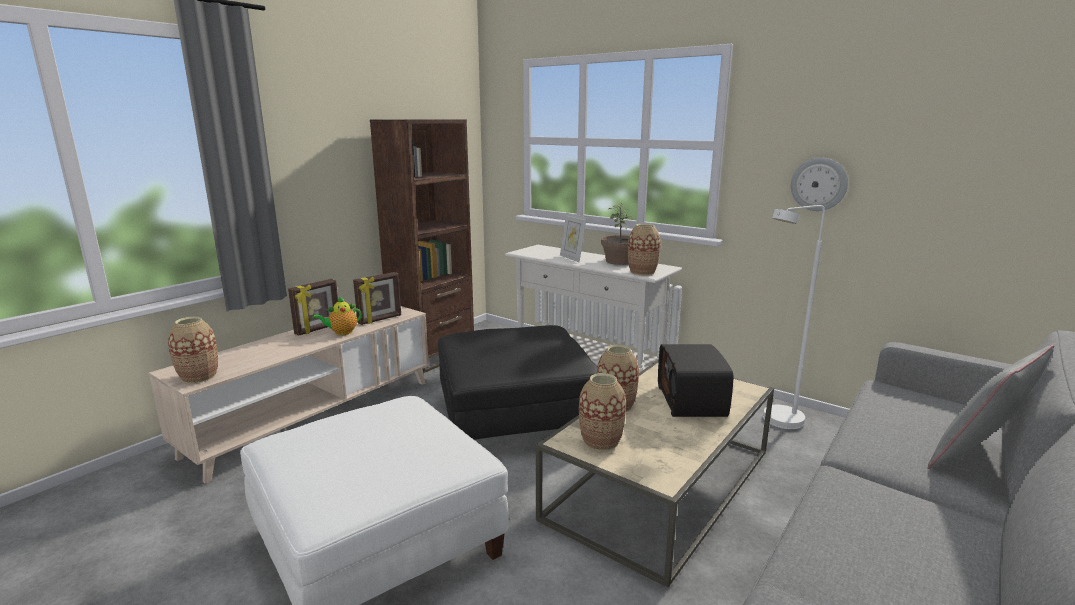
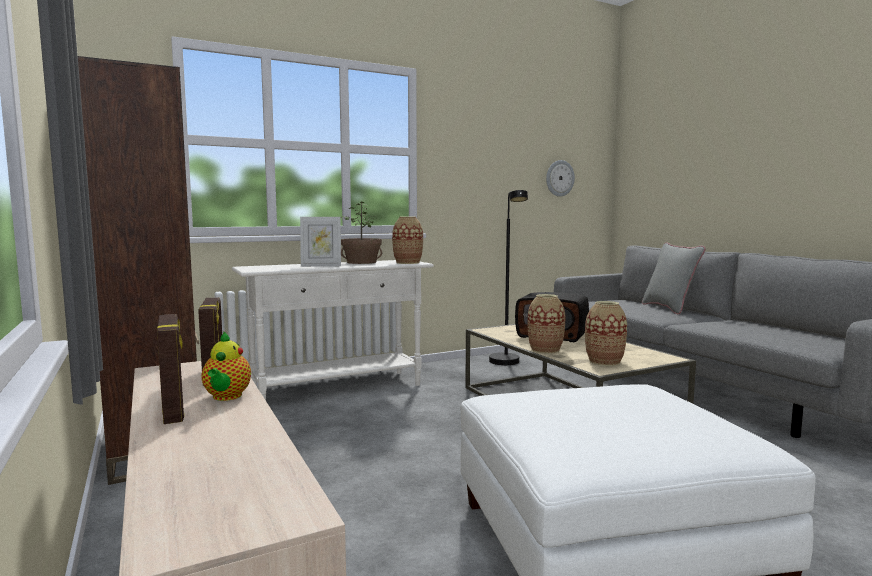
camera: 65 degrees left, 10 degrees down
(199, 377) = (264, 509): vase -> none
(515, 418) = (402, 436): black ottoman -> none
(777, 423) = (507, 363): white floor lamp -> black floor lamp
(819, 184) = (483, 182): wall clock -> wall clock (559, 178)

